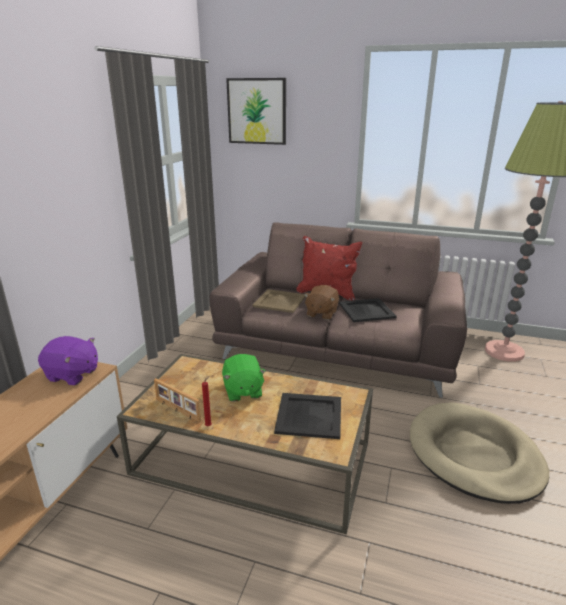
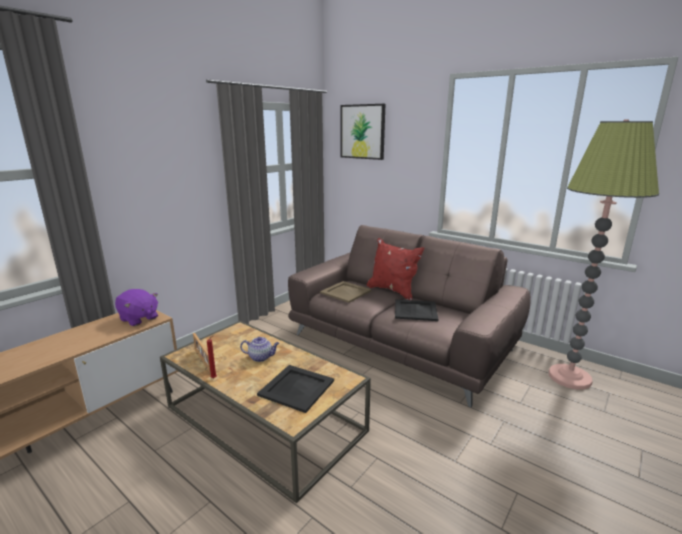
camera: 20 degrees right, 5 degrees down
(242, 391) = (261, 357): green plush toy -> teapot
(321, 313) = (373, 307): brown plush toy -> none
(473, 455) = (467, 468): beige dog bed -> none

